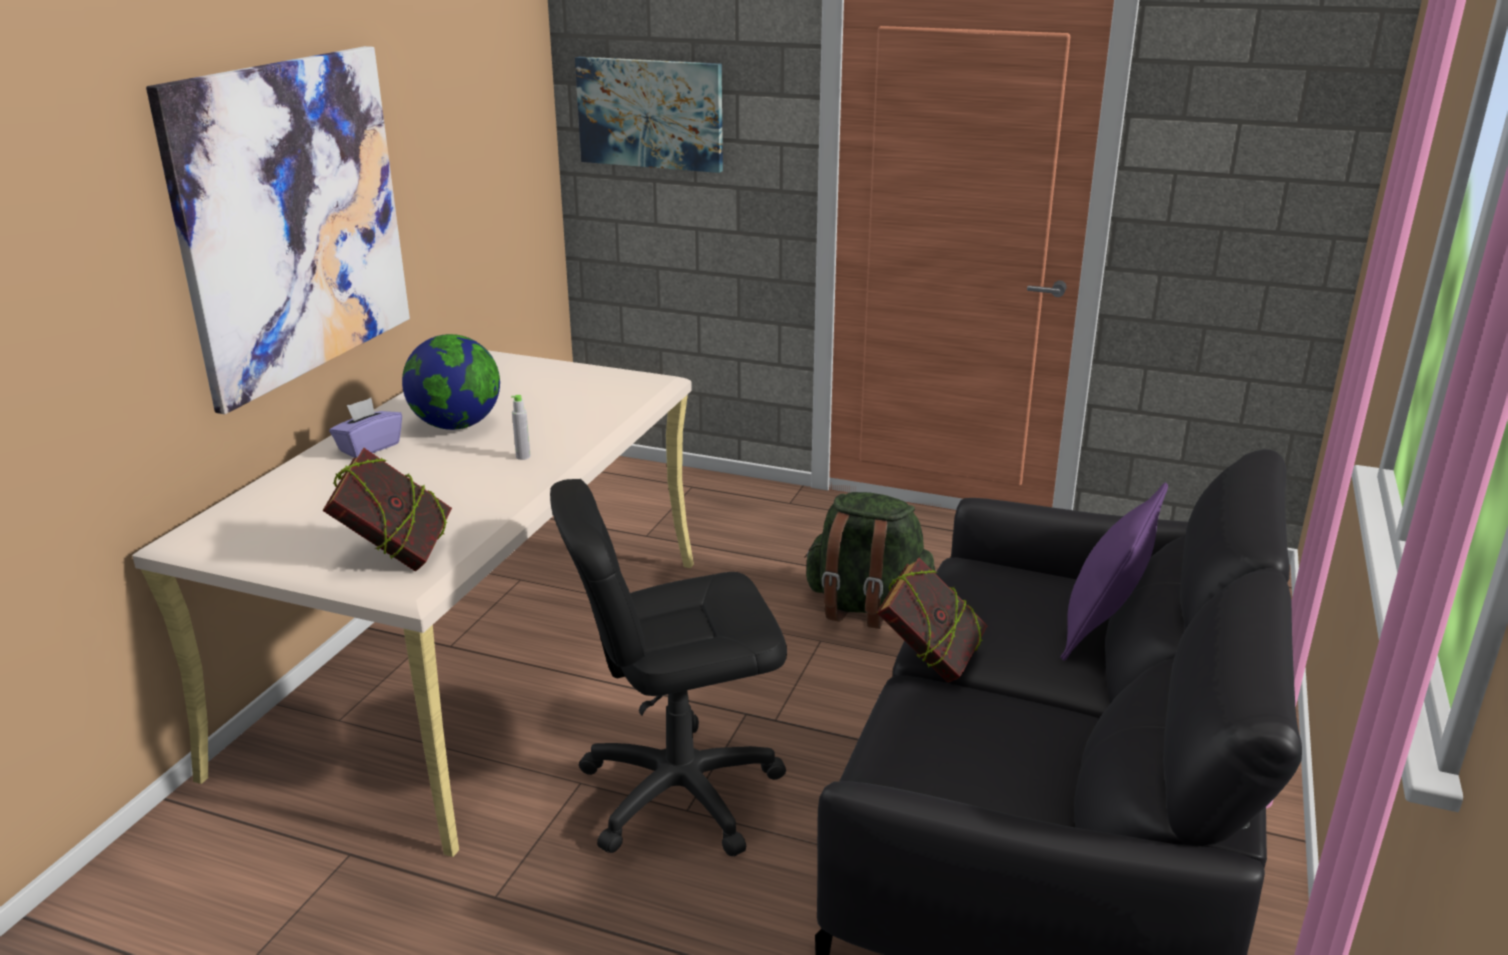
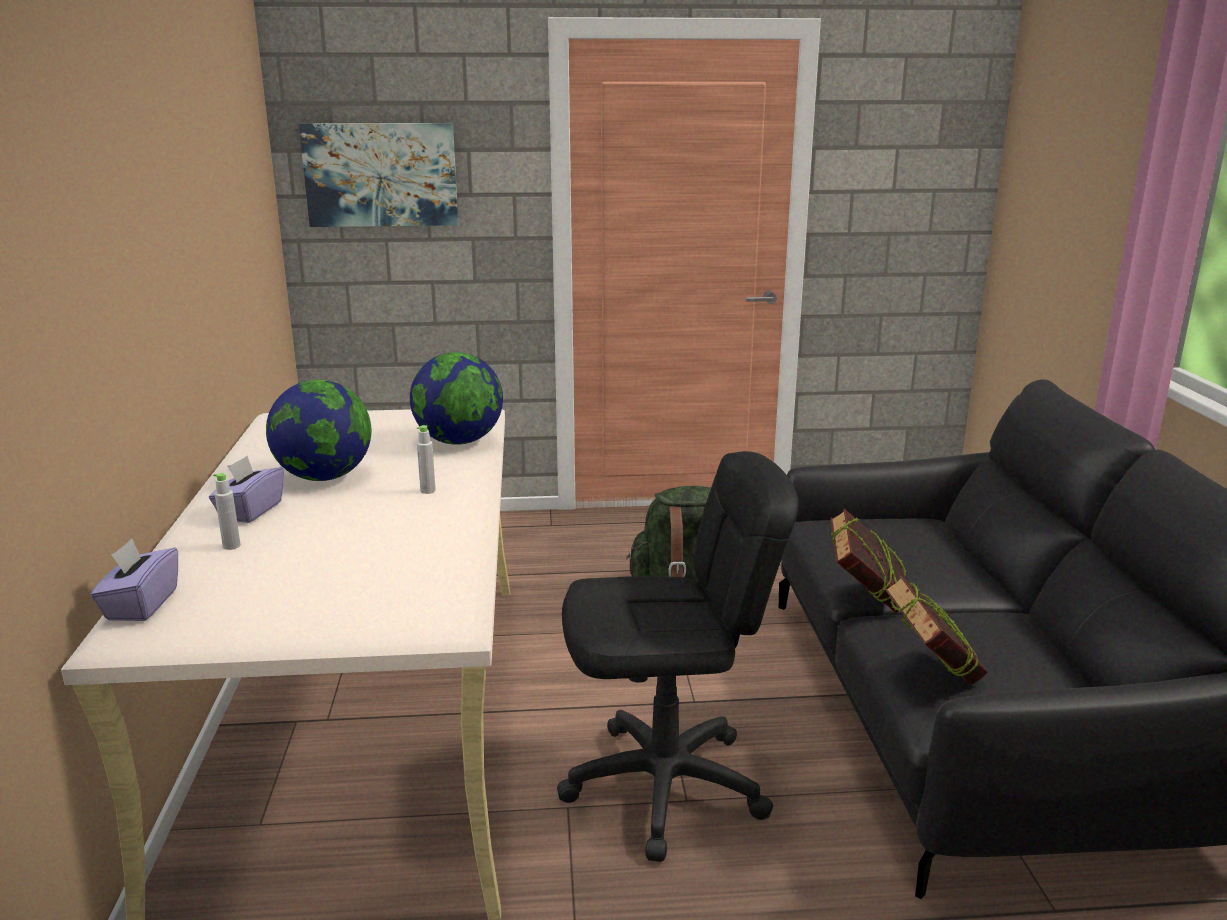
camera: 25 degrees left, 5 degrees down
(217, 515) = (141, 605): none -> purple tissue box
(293, 220) = (138, 266): picture -> none
(324, 477) = (231, 546): none -> grey bottle
(396, 556) = (402, 598): book -> book (929, 676)
(604, 409) = (459, 441): none -> globe
(679, 791) = (666, 786): black office chair -> black office chair turned 150 degrees counterclockwise
(1103, 628) = (960, 547): purple pillow -> none

